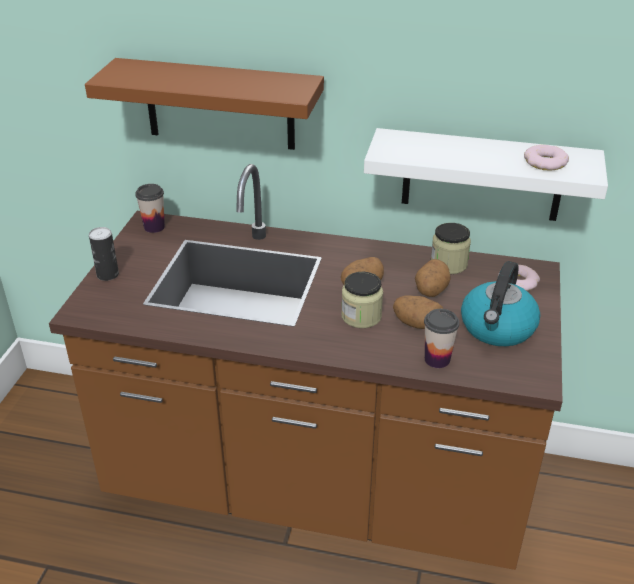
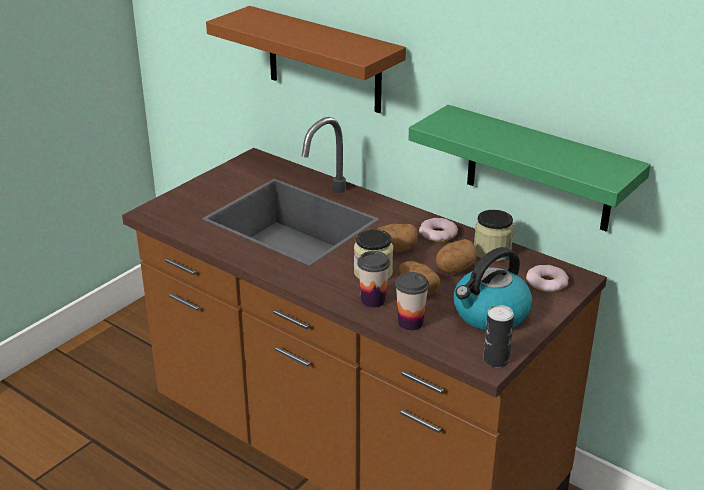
camera: 25 degrees right, 5 degrees down
(107, 275) = (192, 190): can -> can (496, 360)
(154, 227) = (257, 163): cup -> cup (373, 300)
(482, 175) = (539, 169): white shelf -> green shelf
(545, 162) = (576, 162): donut -> donut (438, 234)

